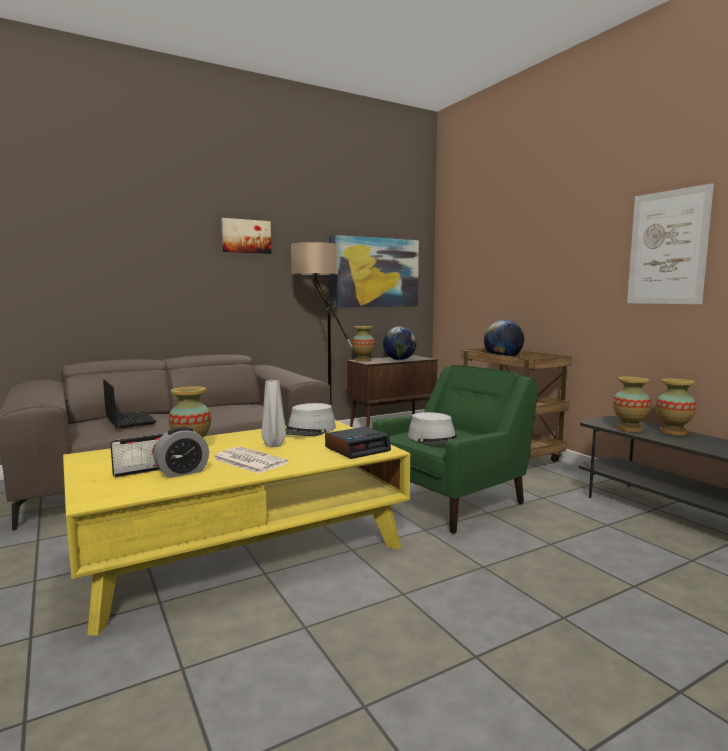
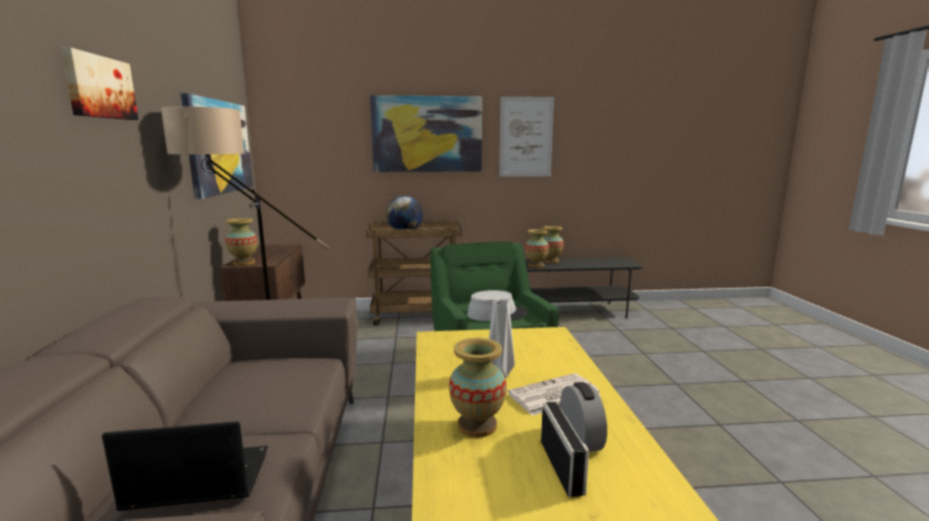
camera: 65 degrees left, 5 degrees up
(308, 430) = (453, 349): grey hat -> none
(357, 449) = (542, 341): alarm clock -> none
(399, 360) = (276, 253): globe -> none
(553, 253) = (427, 134): none -> picture

